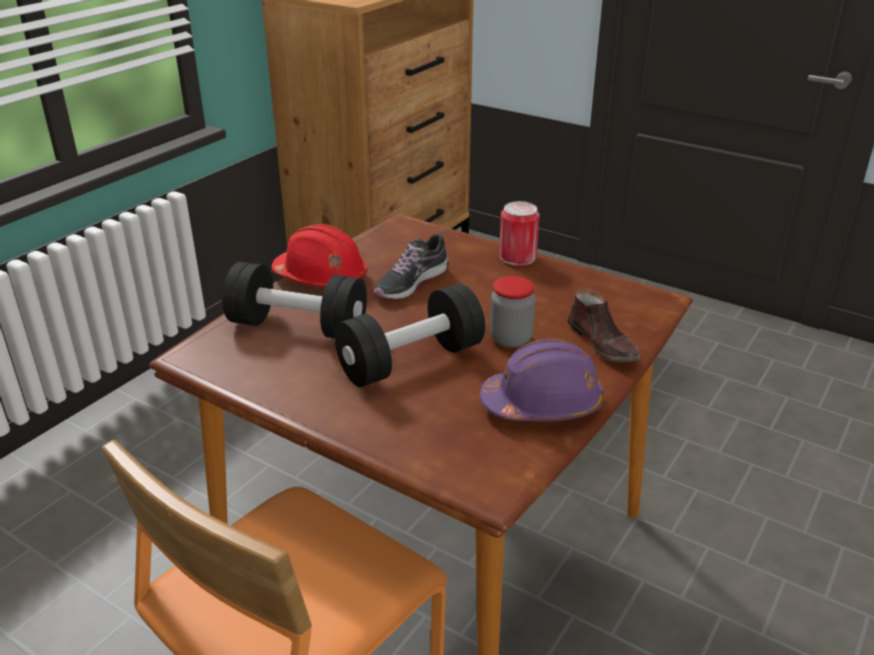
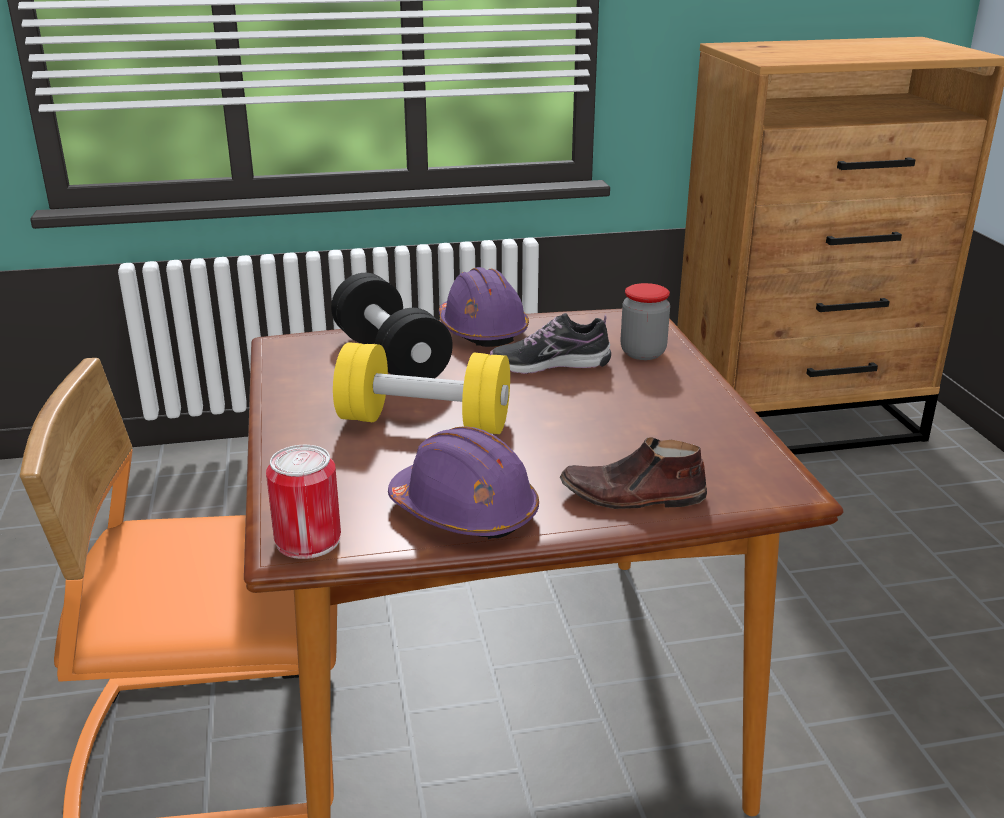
camera: 45 degrees right, 5 degrees down
(321, 277) = (482, 330): red hard hat -> purple hard hat
(411, 361) = (424, 422): black dumbbell -> yellow dumbbell
(511, 339) = (547, 448): jar -> jar (643, 353)
(517, 257) = (703, 385): can -> can (308, 540)
(603, 343) = (632, 496): brown shoe -> brown shoe turned 75 degrees clockwise

